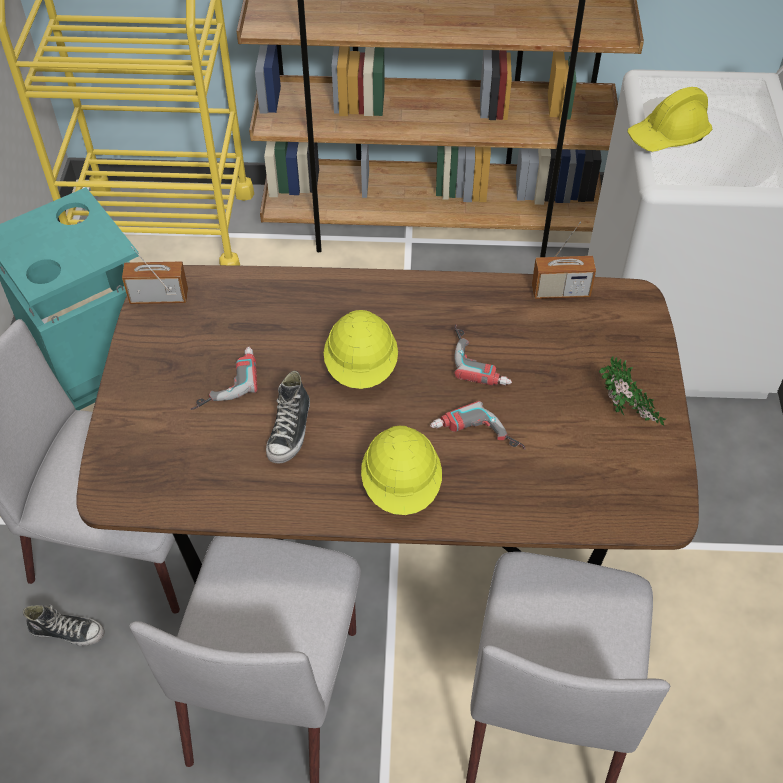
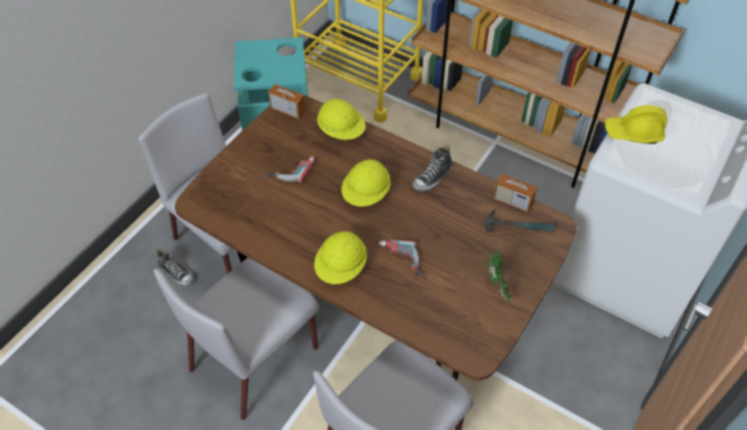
camera: 30 degrees right, 0 degrees up
(261, 294) = (341, 131): none -> yellow hard hat
(290, 431) = (304, 211): shoe -> shoe (432, 178)
(481, 359) = (436, 219): power drill -> none
(591, 320) = (519, 226): none -> hammer

